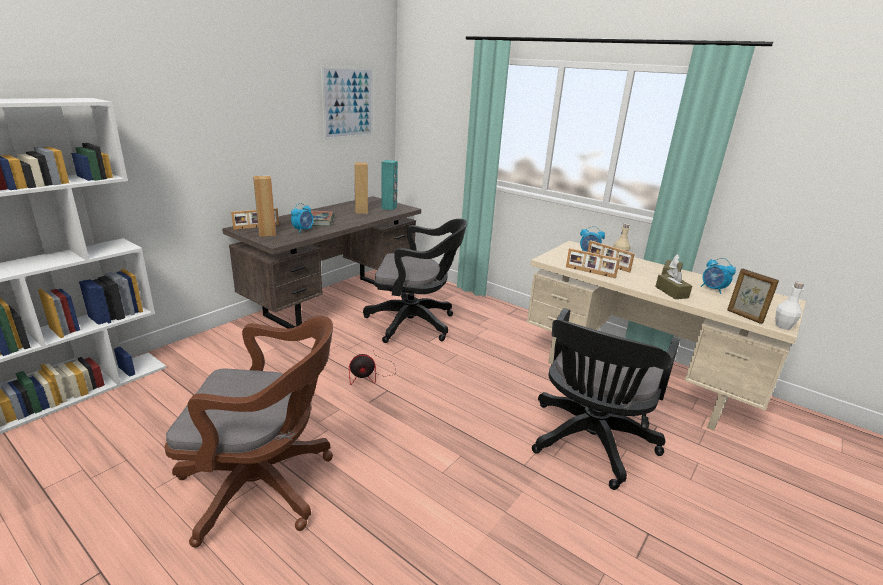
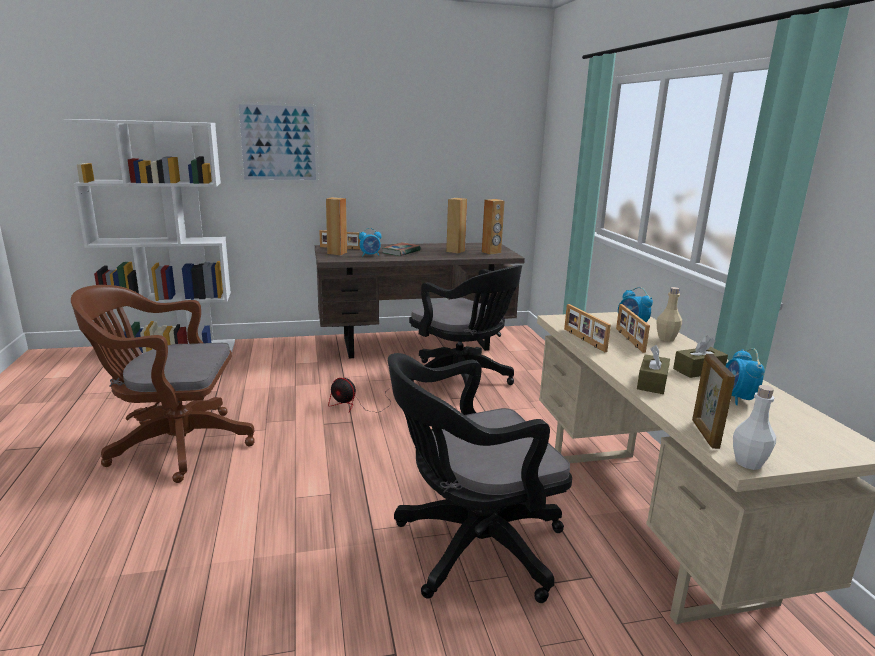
camera: 40 degrees right, 5 degrees down
(265, 486) = (174, 445): brown office chair -> brown office chair turned 135 degrees clockwise
(348, 103) = (473, 138): picture -> picture (278, 143)
(389, 208) = (491, 252): turquoise speaker -> brown speaker

